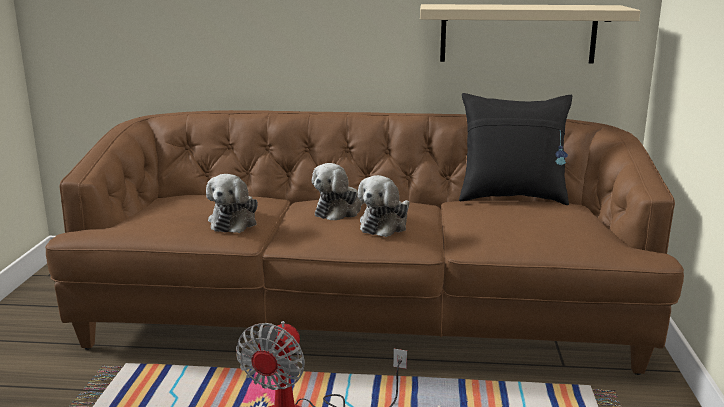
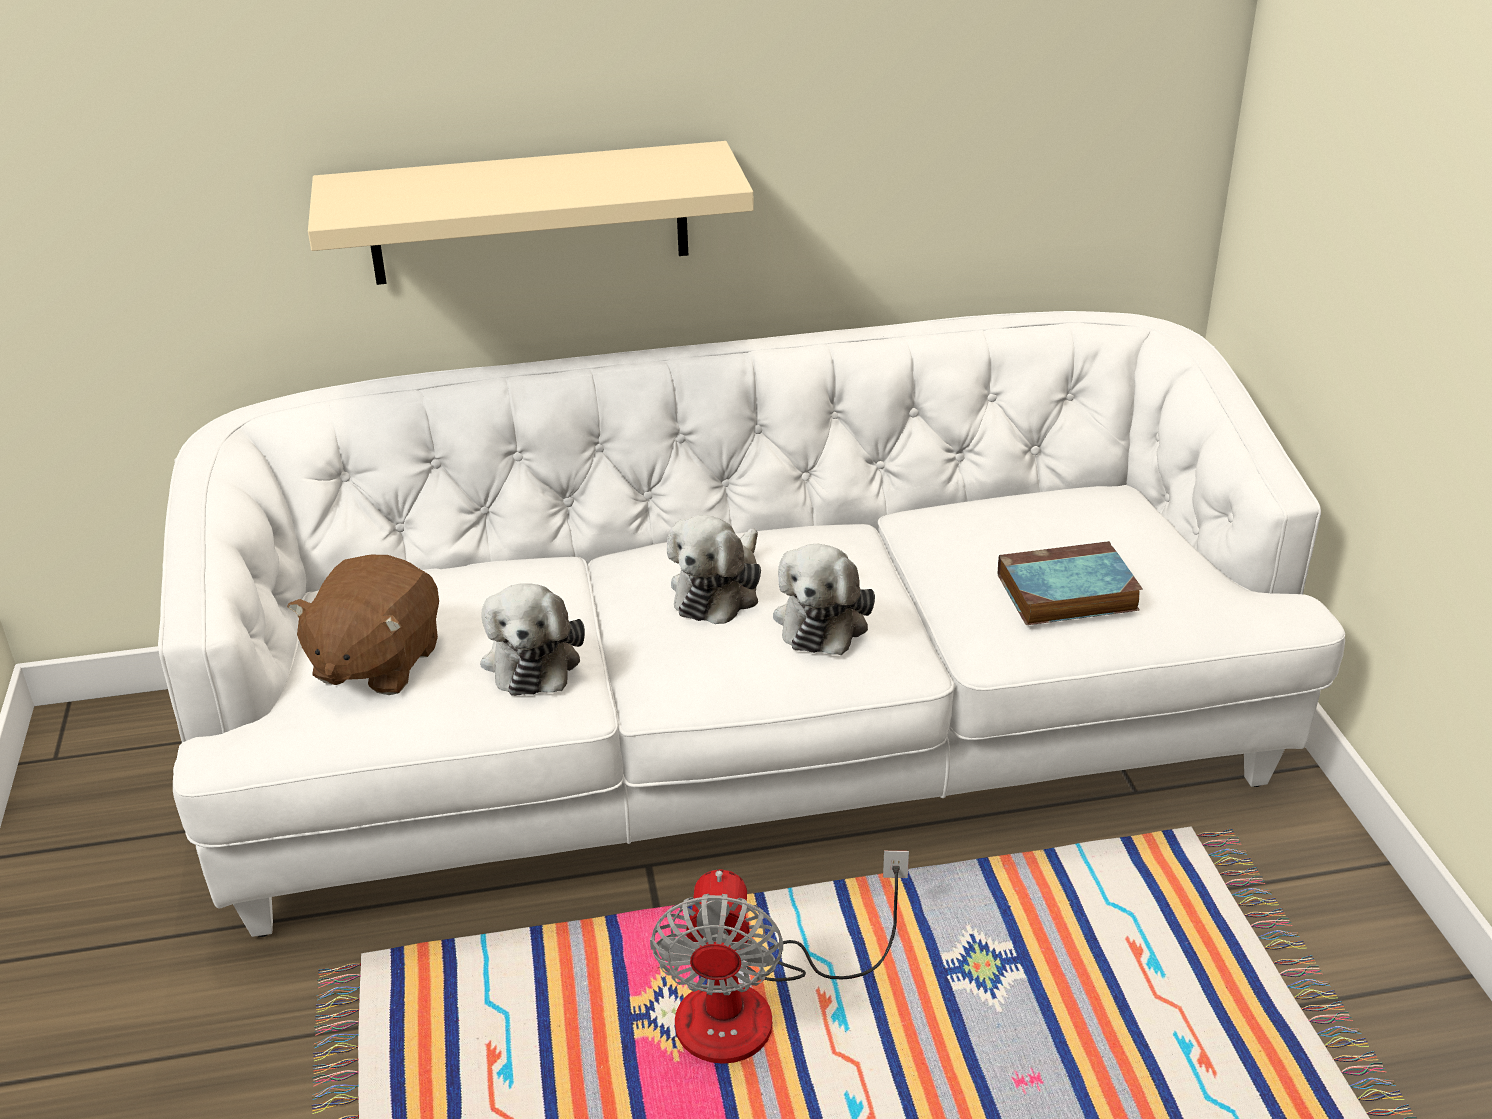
camera: 15 degrees left, 15 degrees up
(162, 213) = (376, 663): none -> brown plush toy
(363, 318) = (752, 749): brown sofa -> white sofa
(511, 198) = (1006, 495): black pillow -> none
(518, 33) = (984, 158): beige shelf -> beige shelf (529, 213)
(519, 229) = (1065, 593): none -> book

